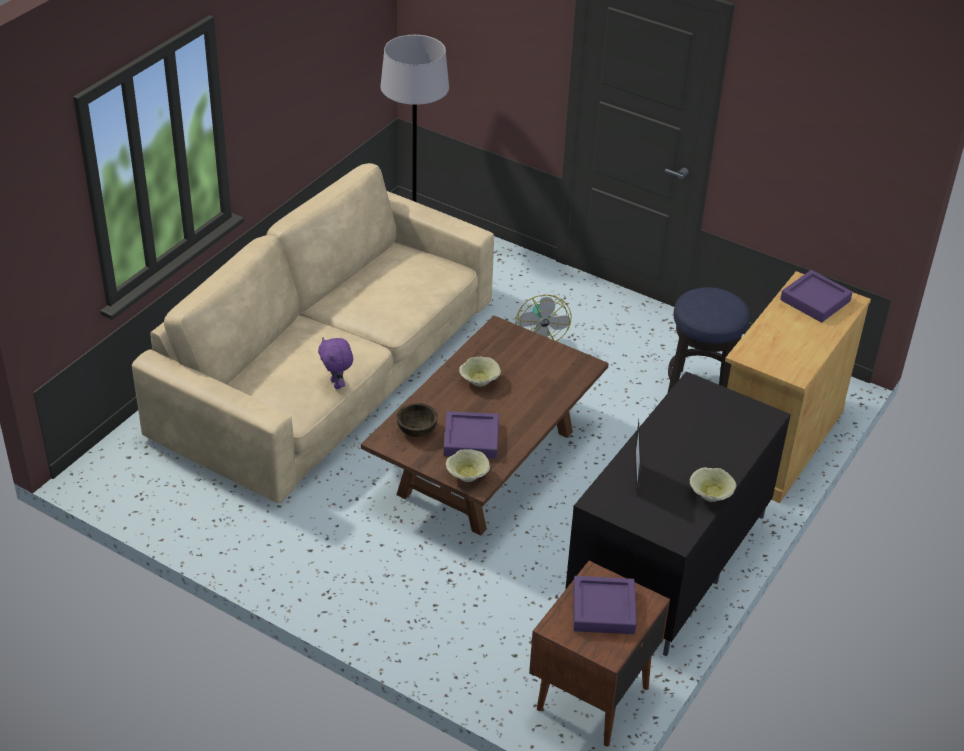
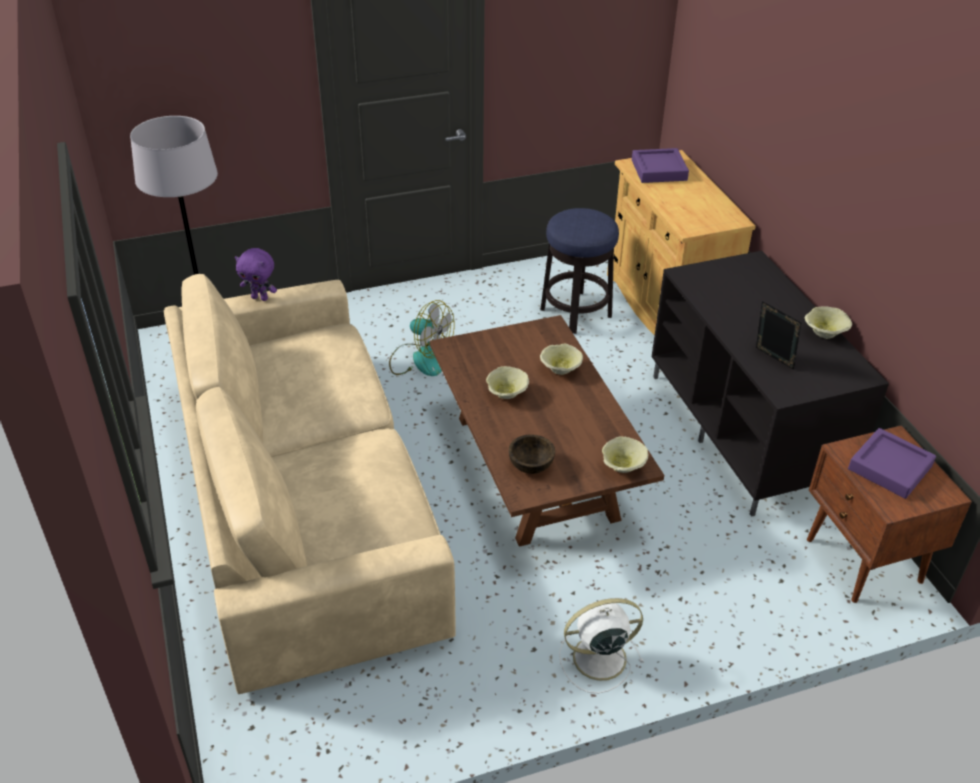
camera: 50 degrees left, 0 degrees up
(333, 586) = (597, 658): none -> white fan
(337, 384) = (406, 484): purple plush toy -> purple plush toy (260, 298)
(471, 439) = (577, 439): purple tray -> none
(539, 394) = (559, 369): none -> beige bowl

